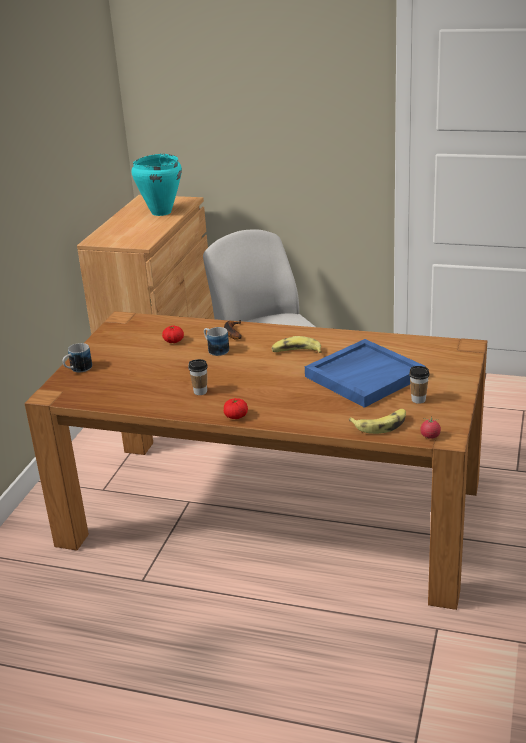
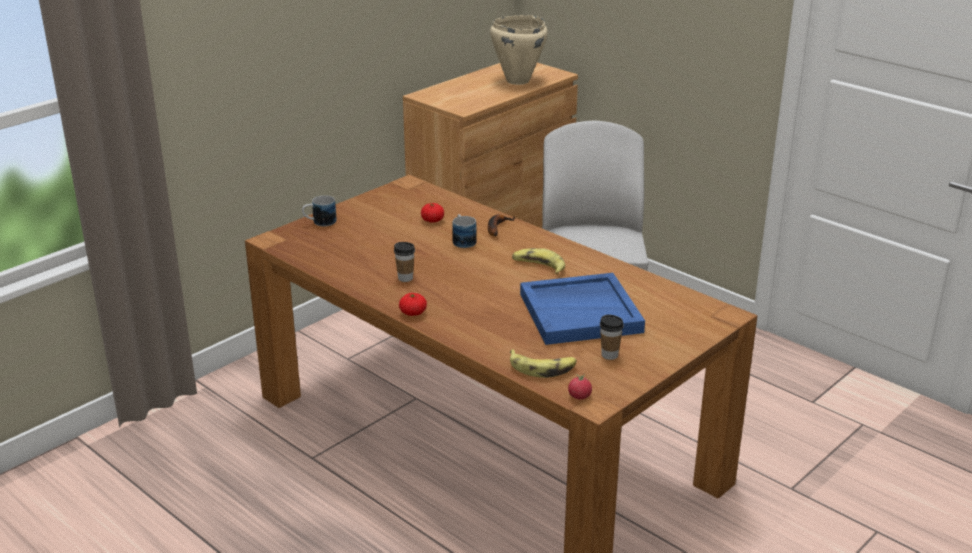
camera: 25 degrees right, 0 degrees up
(160, 212) = (517, 81): turquoise cooking pot -> beige cooking pot

